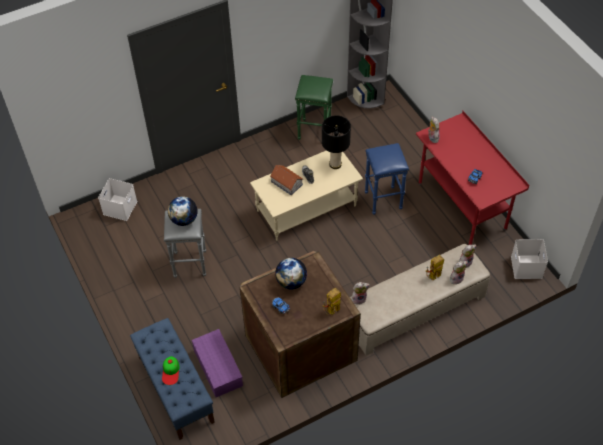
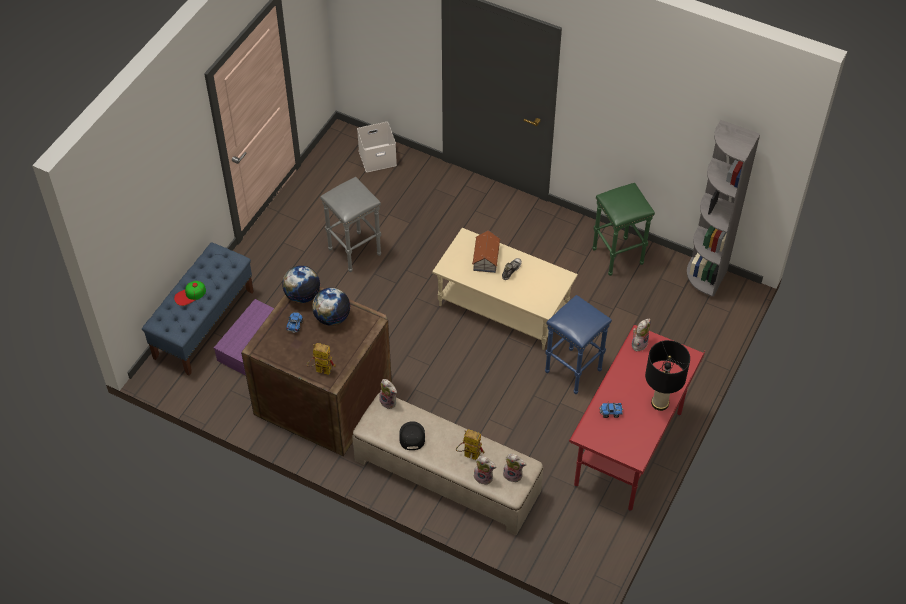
camera: 55 degrees right, 0 degrees up
(184, 220) = (352, 196): globe -> globe (302, 295)
(335, 164) = (548, 285): black table lamp -> black table lamp (660, 403)
(396, 301) = (411, 436): none -> black cap
(527, 267) = (591, 559): white storage box -> none

